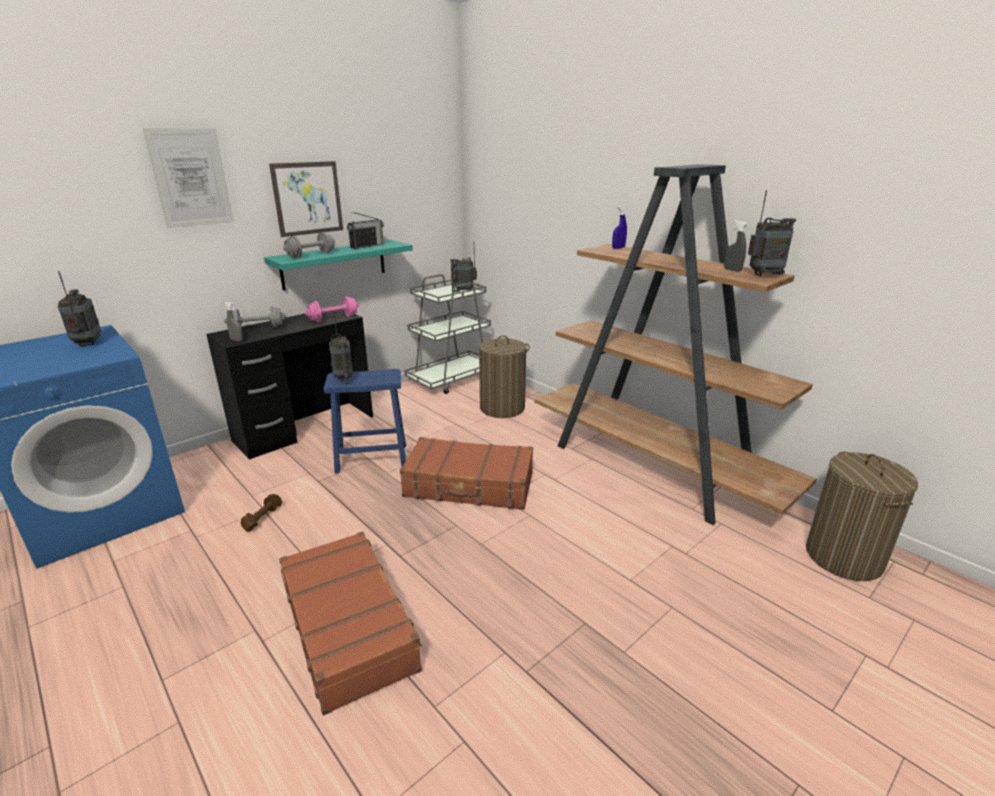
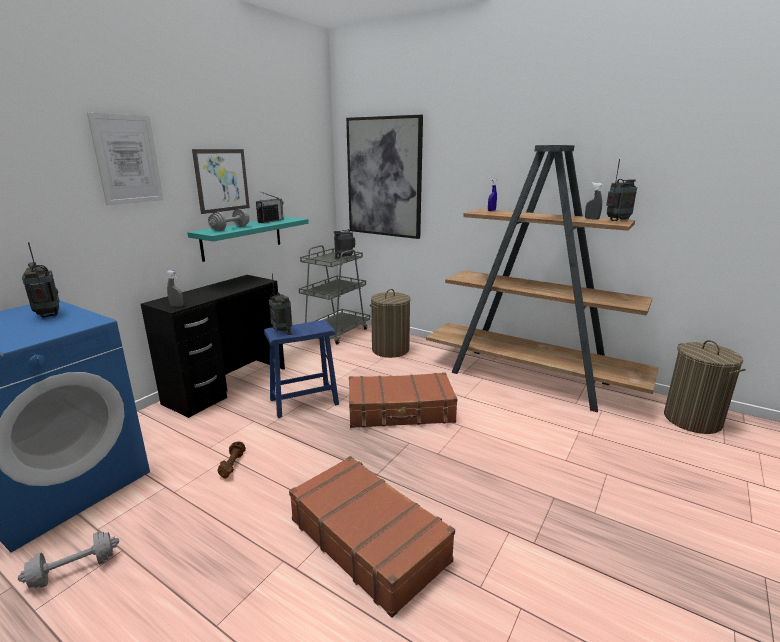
camera: 15 degrees left, 5 degrees down
(257, 328) = (188, 296): grey dumbbell -> grey dumbbell (74, 570)
(333, 318) = (252, 283): pink dumbbell -> none
(514, 195) = (384, 177): none -> picture

